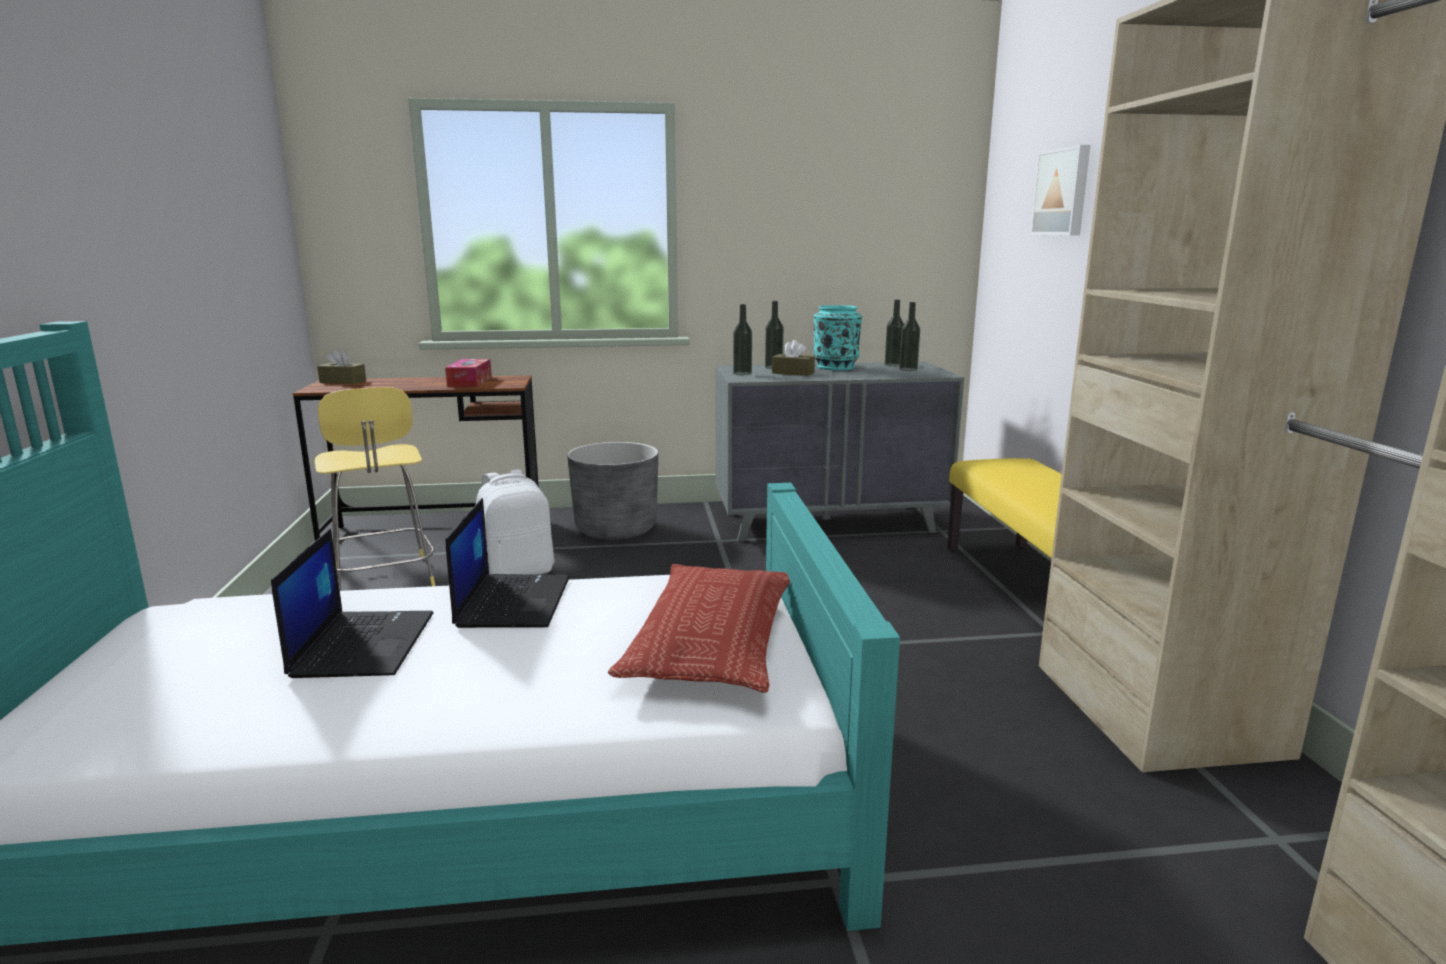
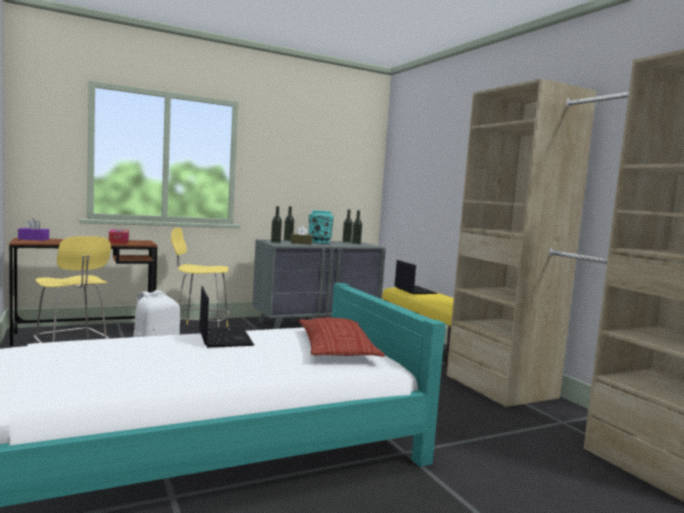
camera: 20 degrees left, 10 degrees down
(343, 381) = (33, 239): brown tissue box -> purple tissue box
(363, 644) = (162, 354): laptop -> laptop (414, 290)
(616, 529) = (199, 330): grey planter -> yellow stool
(1063, 192) = (429, 162): picture -> none

